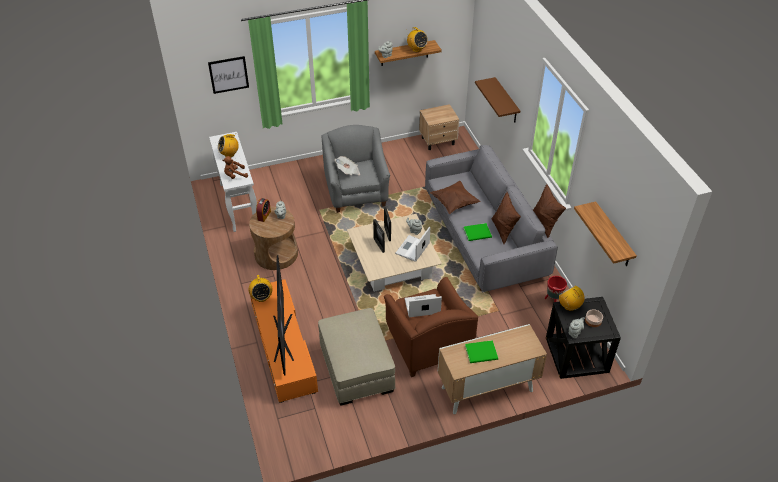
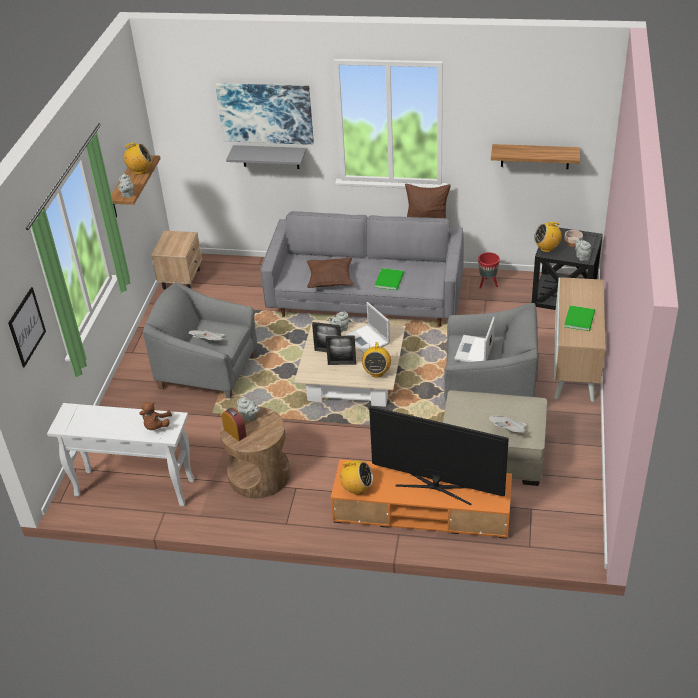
camera: 60 degrees left, 5 degrees down
(229, 154) = (106, 421): radio -> radio (376, 372)
(340, 353) = (509, 431): none -> newspaper
(427, 343) = (489, 389): brown armchair -> grey armchair
(503, 230) = (398, 262): brown pillow -> none
(506, 101) = (270, 157): brown shelf -> grey shelf
(510, 67) = (265, 113): none -> picture

